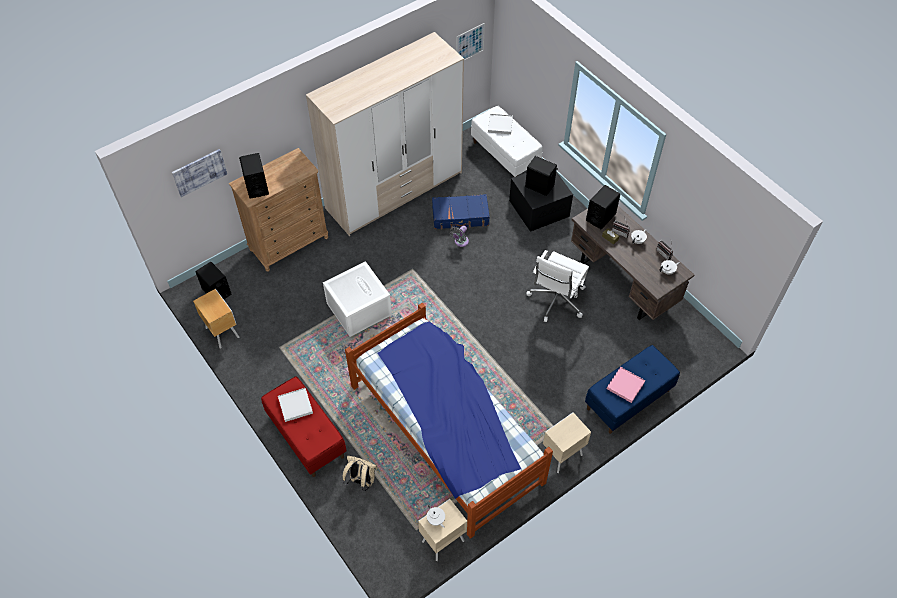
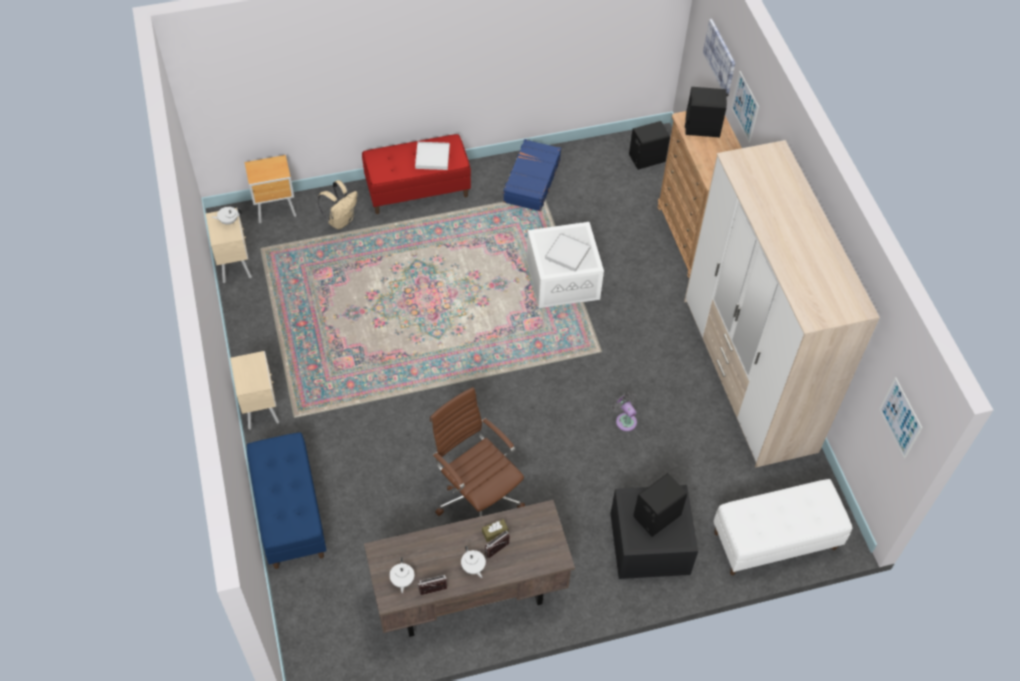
camera: 110 degrees right, 0 degrees up
(222, 332) = (587, 152): brown nightstand -> brown nightstand (276, 210)
(248, 149) = (745, 107): none -> picture
(446, 432) = (354, 309): bed -> none
(460, 216) = (671, 436): blue suitcase -> blue suitcase (531, 181)
(500, 125) = (804, 512): white tray -> white tray (567, 253)
(556, 300) = (477, 495): white office chair -> brown office chair
(600, 217) = (538, 538): black speaker -> none
(625, 385) = (281, 473): pink tray -> none

